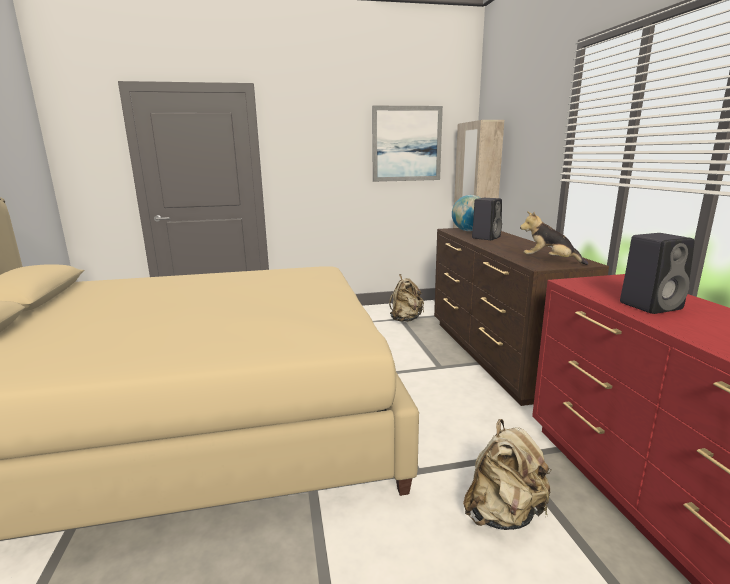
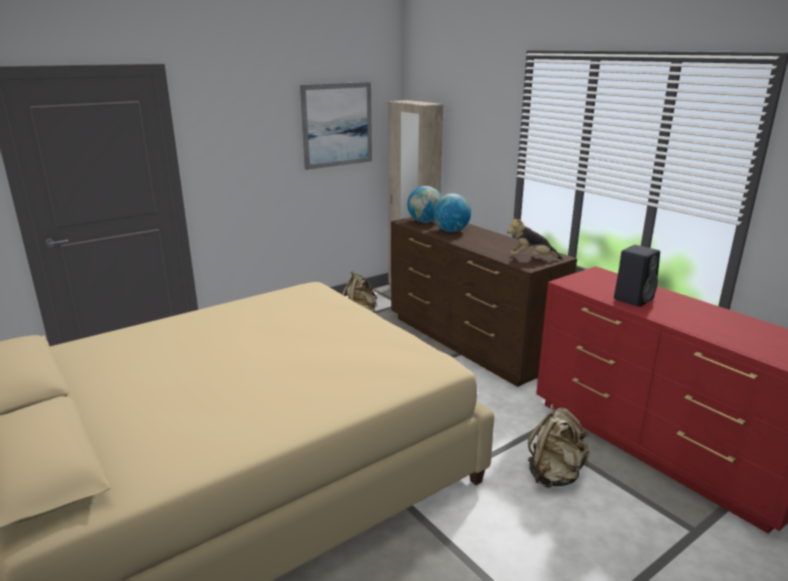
camera: 25 degrees left, 5 degrees up
(486, 237) = (451, 231): black speaker -> globe

